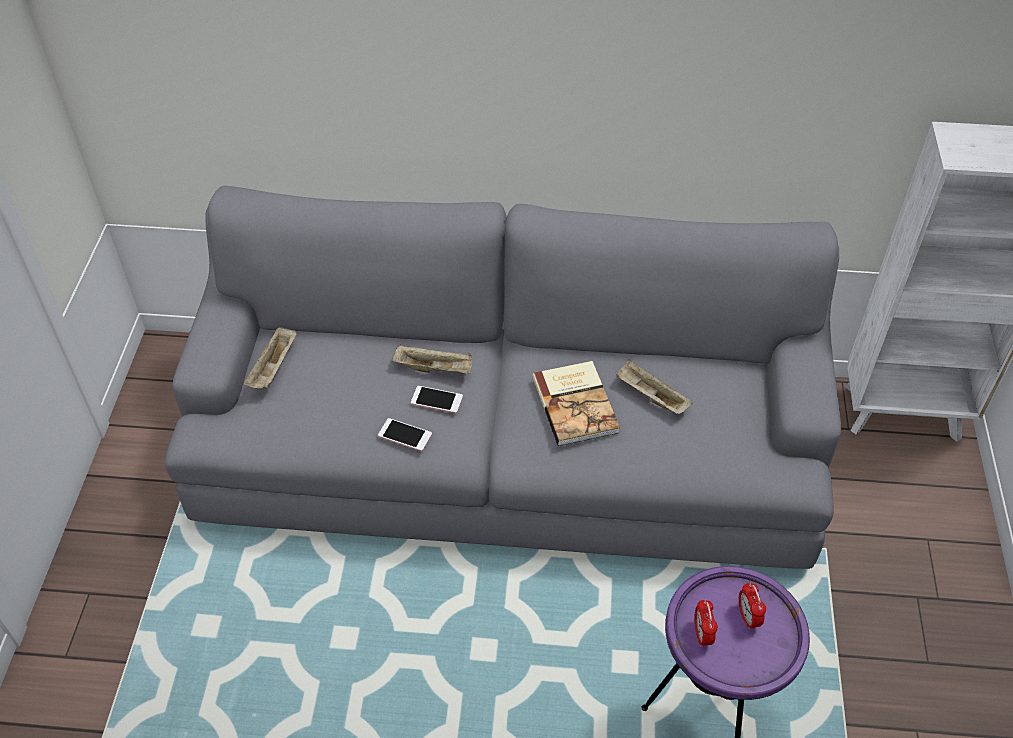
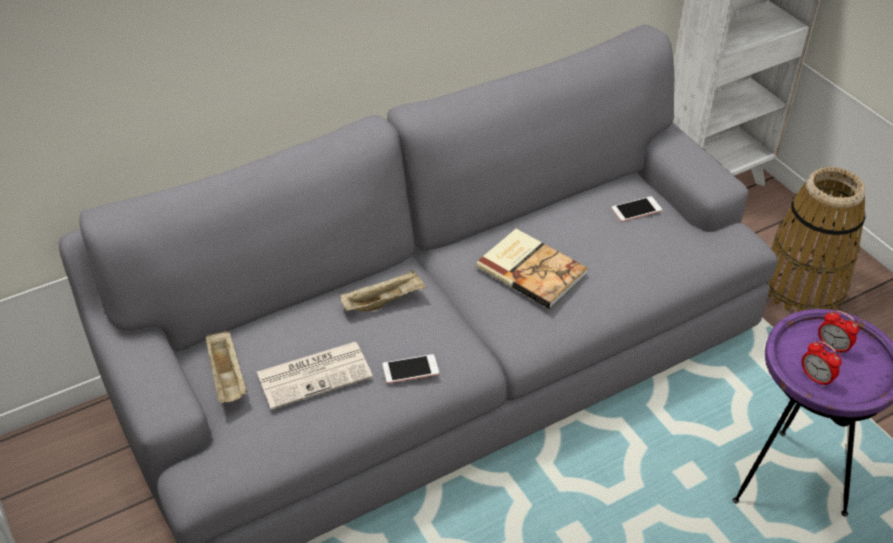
camera: 35 degrees left, 5 degrees down
(333, 400) = (315, 374): none -> newspaper
(436, 400) = (411, 326): phone -> phone (636, 209)
(650, 396) = (583, 235): beige tray -> none
(901, 559) = (803, 286): none -> basket

